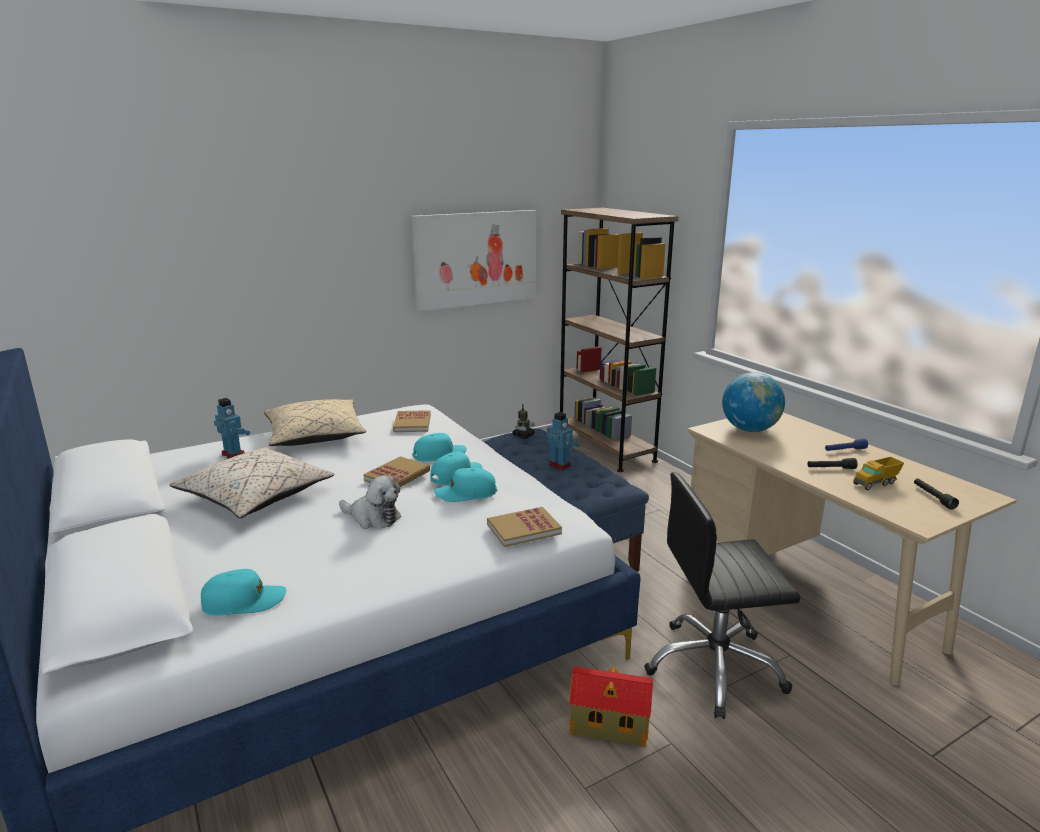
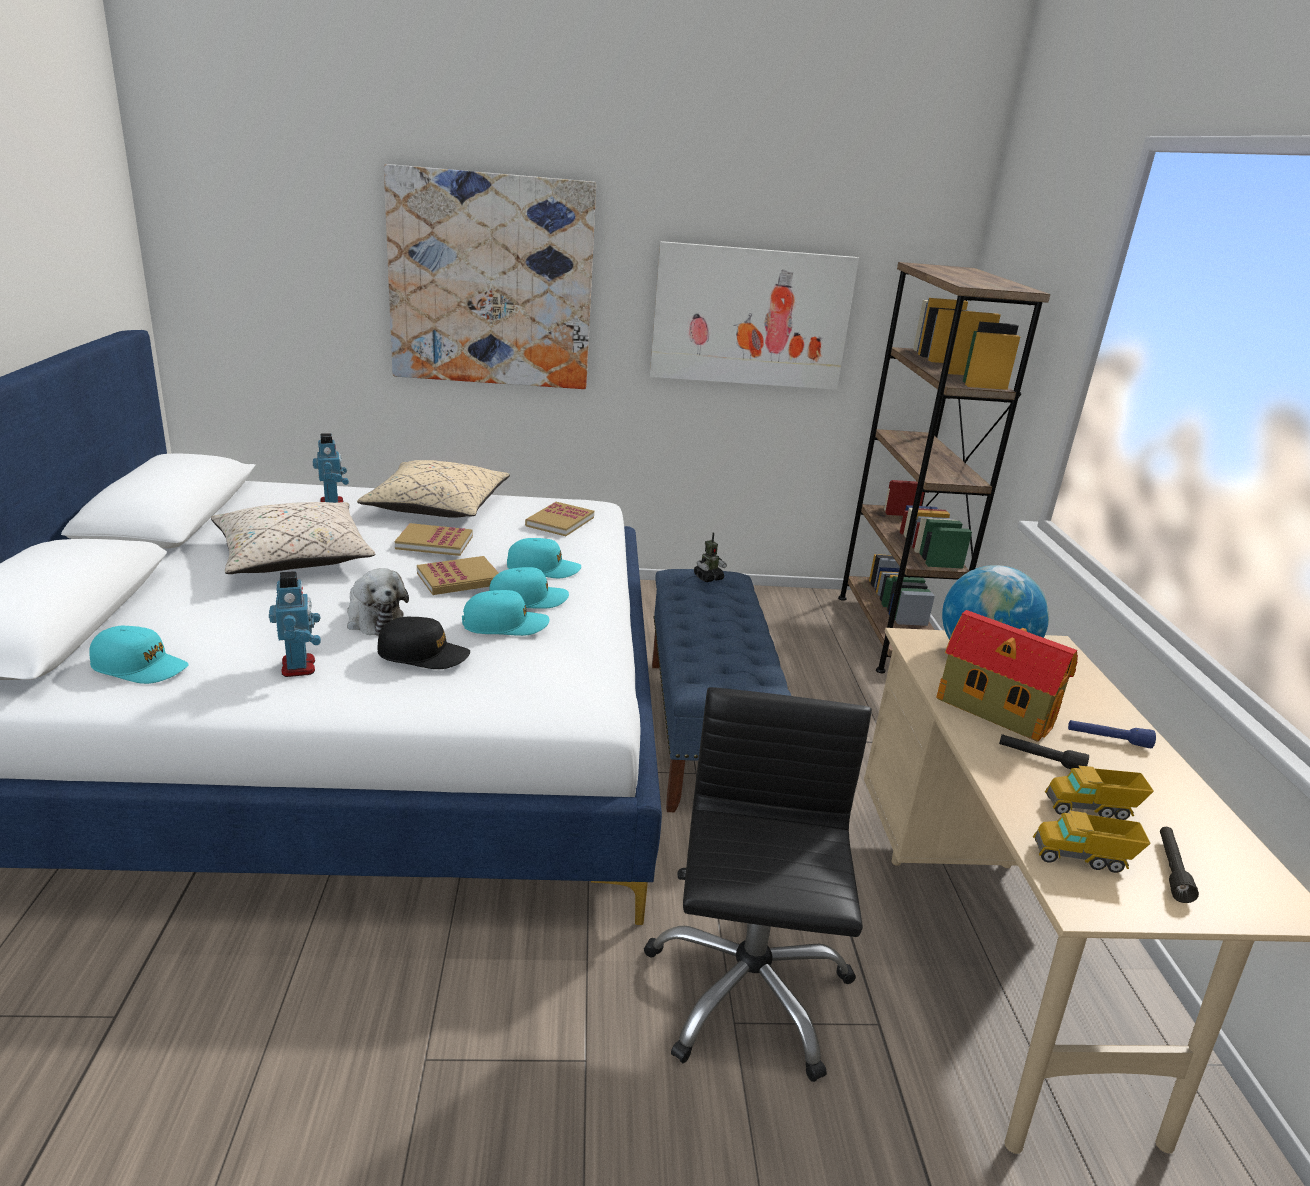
camera: 25 degrees right, 5 degrees up
(294, 261) = (491, 281): none -> picture
(438, 527) = (423, 654): none -> black cap
(466, 493) = (505, 625): turquoise cap -> turquoise cap turned 150 degrees clockwise
(524, 529) = (516, 692): book -> book (434, 542)
(560, 464) = (712, 629): toy robot -> toy robot (299, 667)
(607, 726) = (528, 997): toy house -> toy house (992, 709)
(715, 667) = (746, 990): black office chair -> black office chair turned 75 degrees clockwise
(898, 505) = (1083, 858): none -> toy truck

